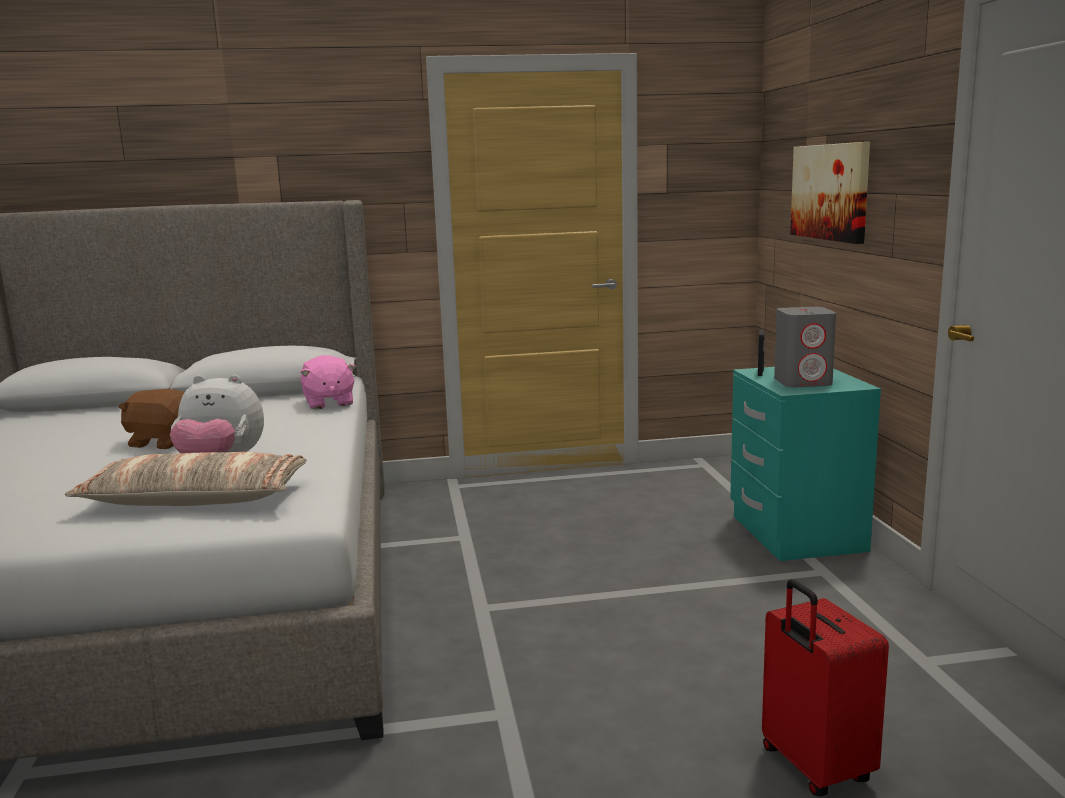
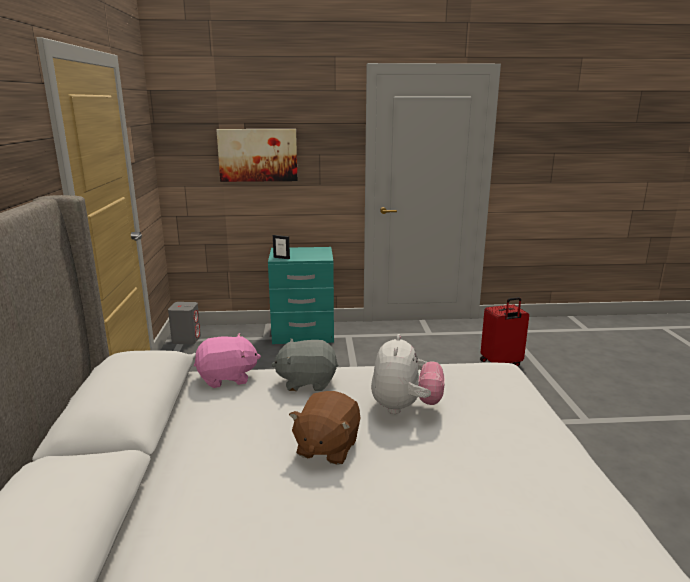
camera: 85 degrees left, 5 degrees up
(196, 499) = (484, 407): pillow -> none
(306, 427) = (307, 382): none -> grey plush toy
(803, 382) = (310, 254): grey speaker -> grey speaker (186, 339)

